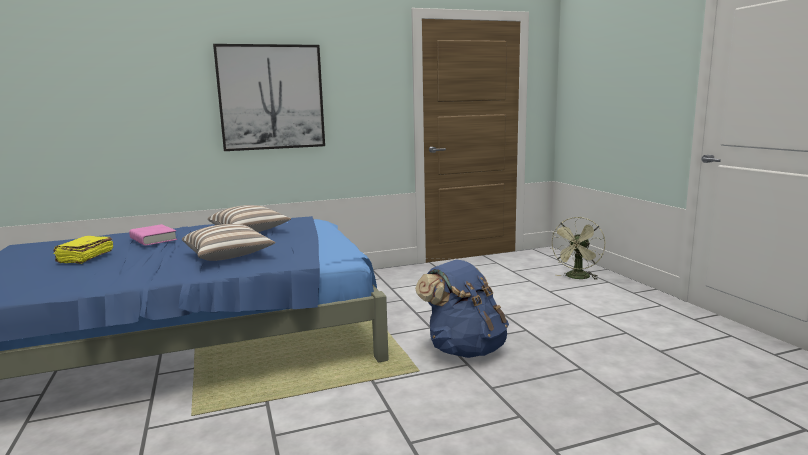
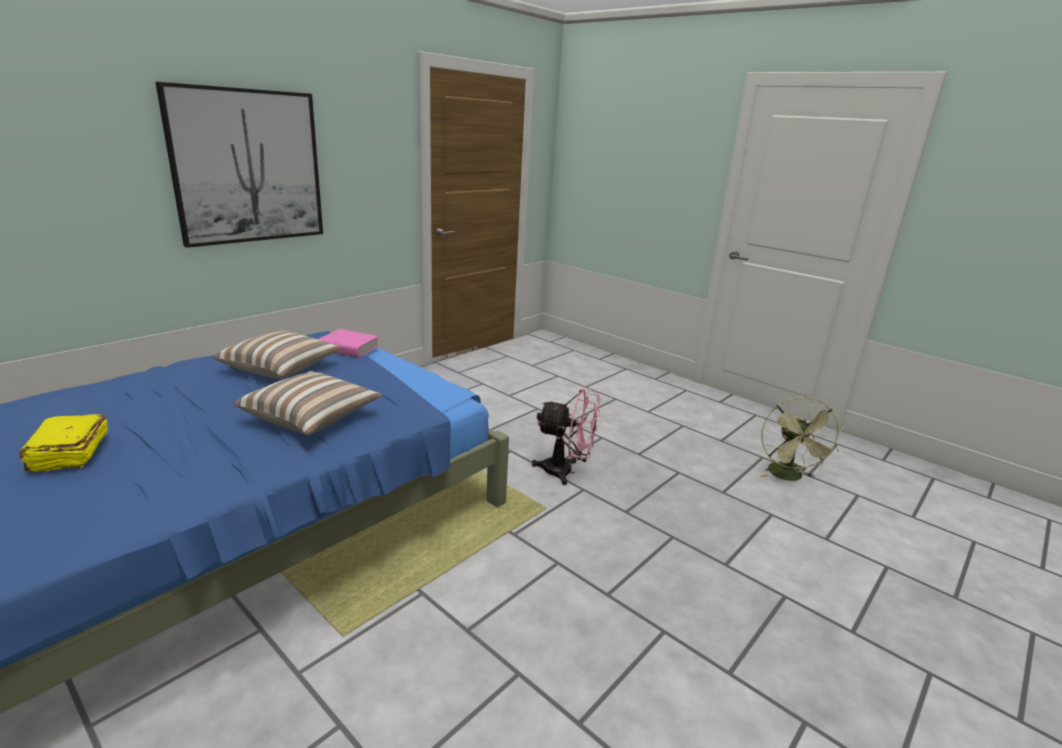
camera: 30 degrees left, 10 degrees up
(153, 239) = (147, 401): pink book -> pink book (348, 348)
(464, 349) = (565, 472): blue backpack -> pink fan
(577, 278) = (597, 367): green fan -> green fan (788, 477)

